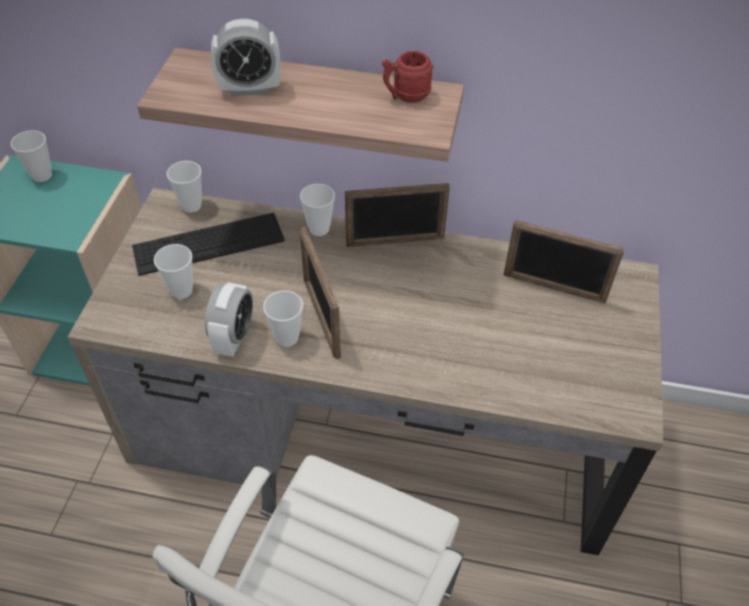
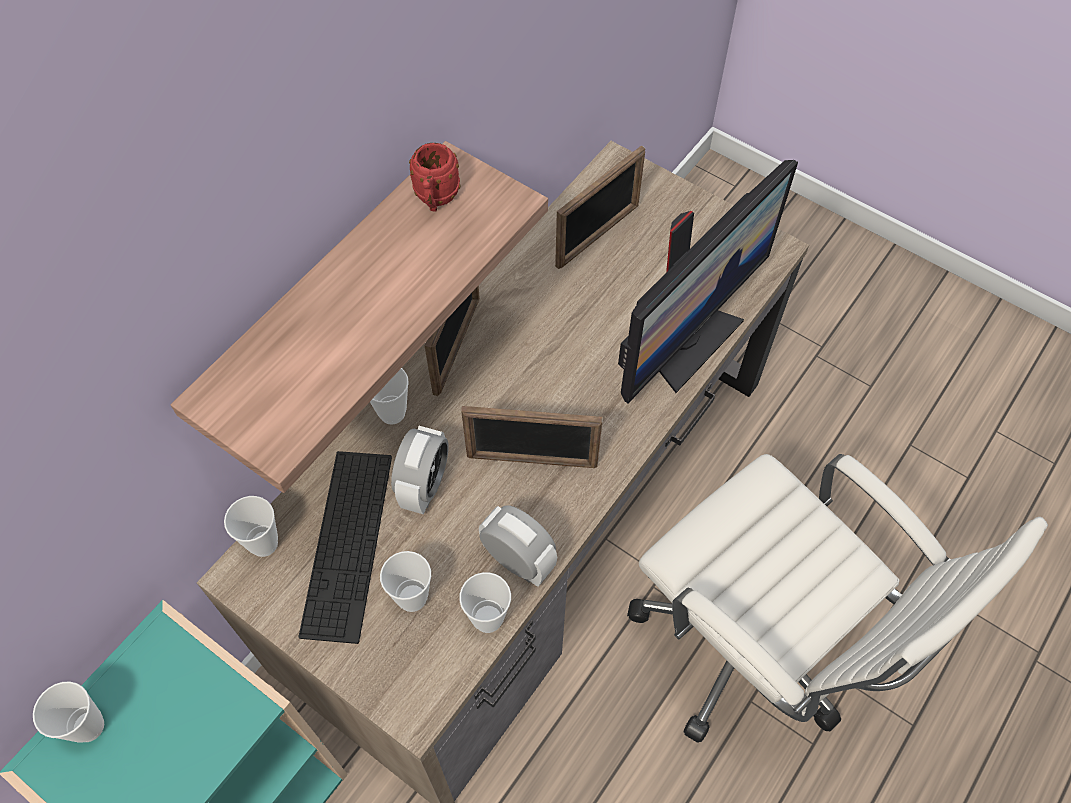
camera: 65 degrees left, 10 degrees up
(250, 89) = (325, 345): alarm clock -> alarm clock (424, 486)
(287, 338) = (544, 505): cup -> cup (488, 619)
(491, 380) = (687, 340): none -> monitor

